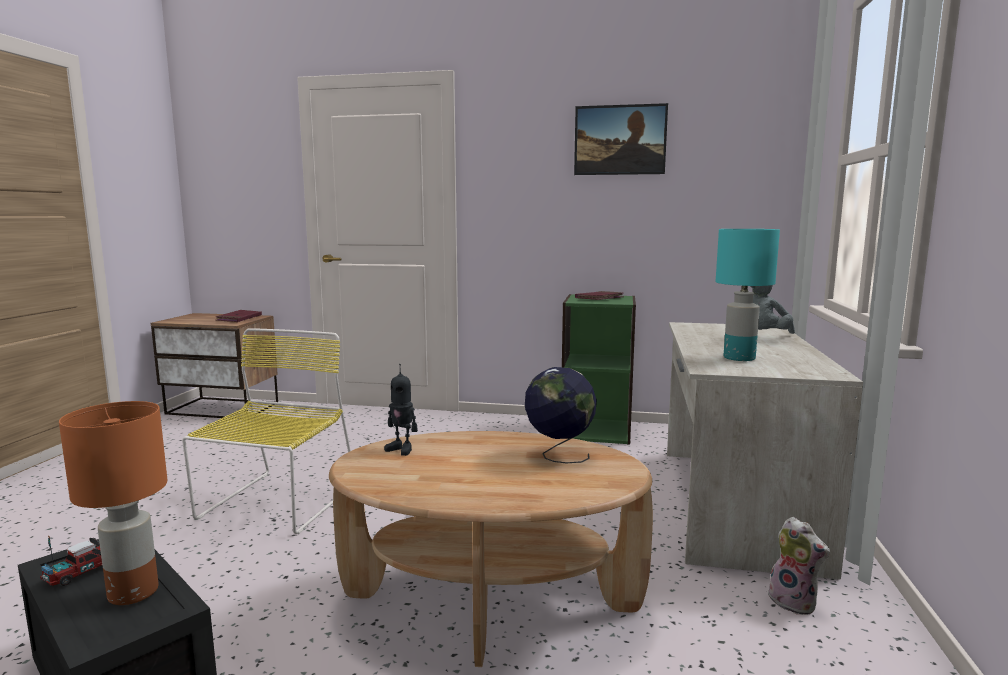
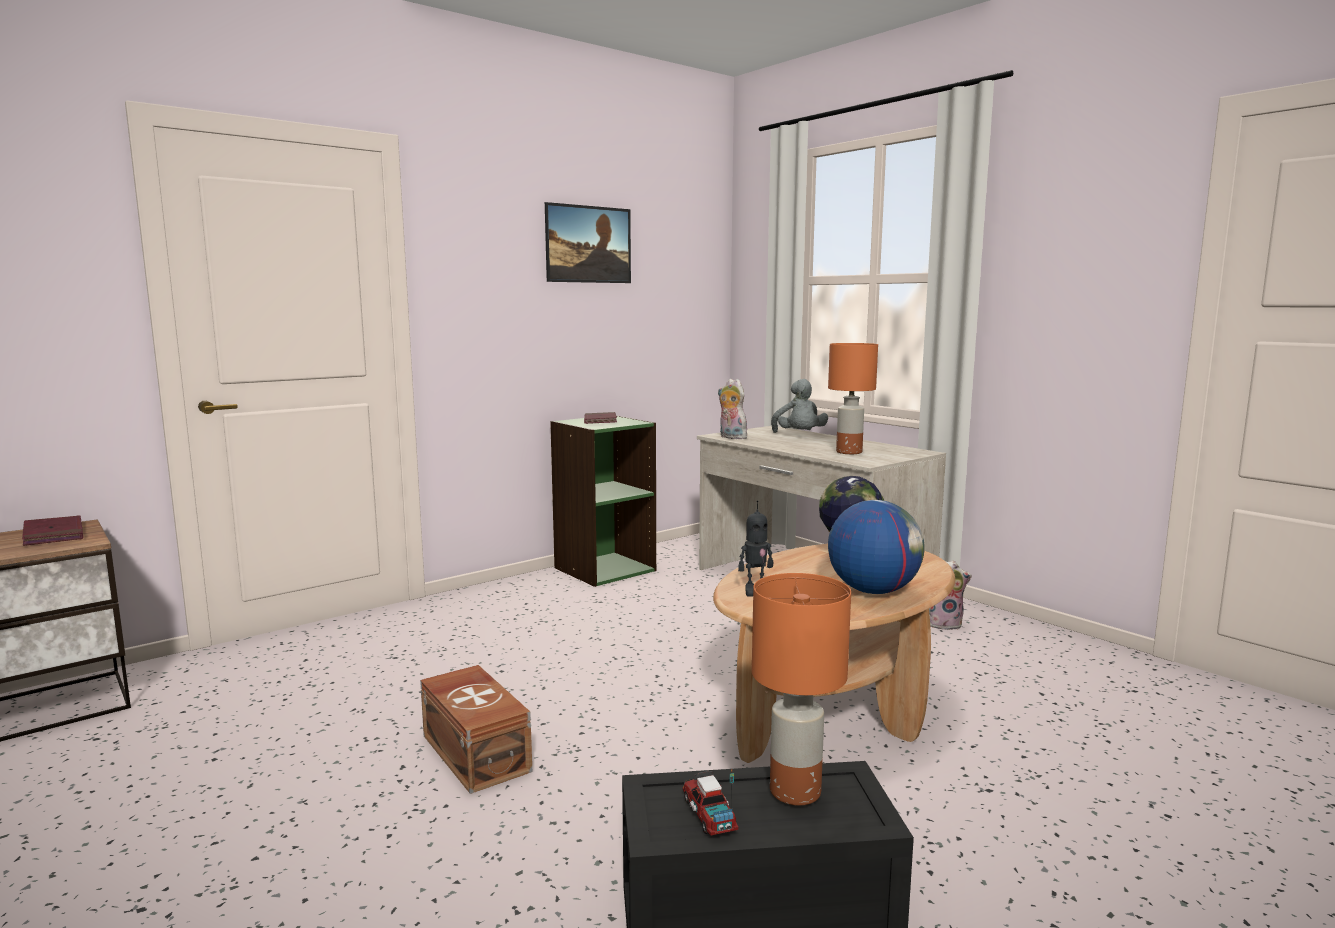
camera: 50 degrees left, 0 degrees up
(276, 503) = (477, 751): yellow chair -> brown storage box
(468, 485) = (873, 591): none -> globe
(688, 328) = (731, 437): none -> plush toy
(739, 358) = (848, 452): turquoise table lamp -> orange table lamp

